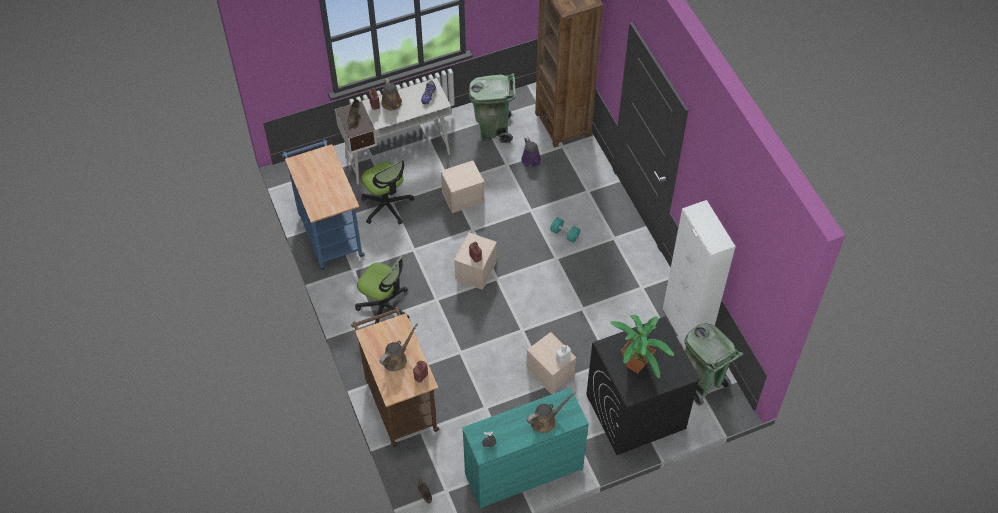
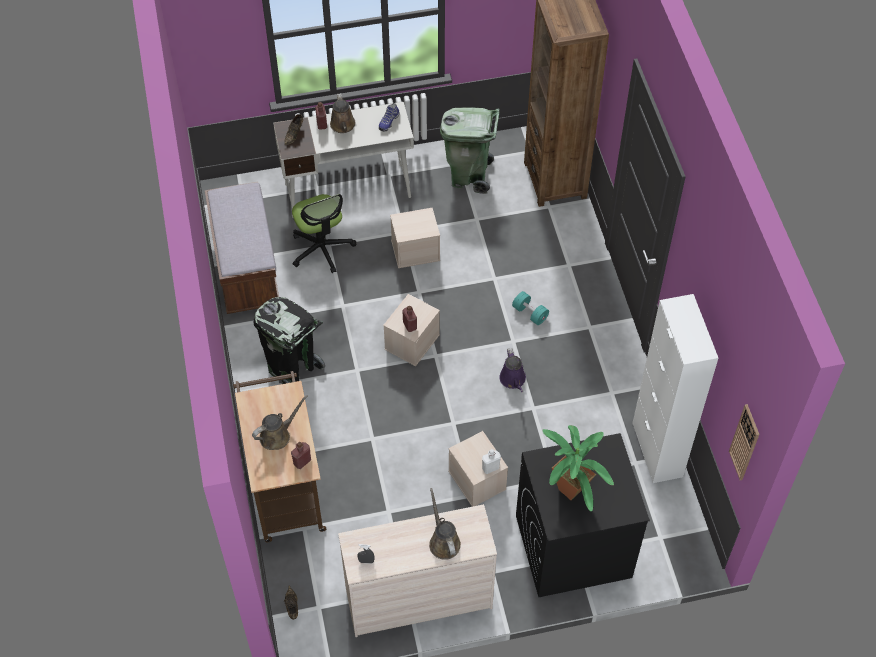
camera: 10 degrees right, 0 degrees up
(328, 231) = (246, 269): blue cart -> brown bench
(384, 307) = (292, 369): office chair -> black trash can
(523, 471) = (418, 598): turquoise dresser -> beige dresser
(532, 161) = (508, 219): purple watering can -> purple watering can (513, 380)
(545, 420) = (443, 541): brown watering can -> brown watering can turned 90 degrees counterclockwise
(702, 382) = (664, 523): green trash can -> none
(765, 308) = (745, 442): none -> wall clock

